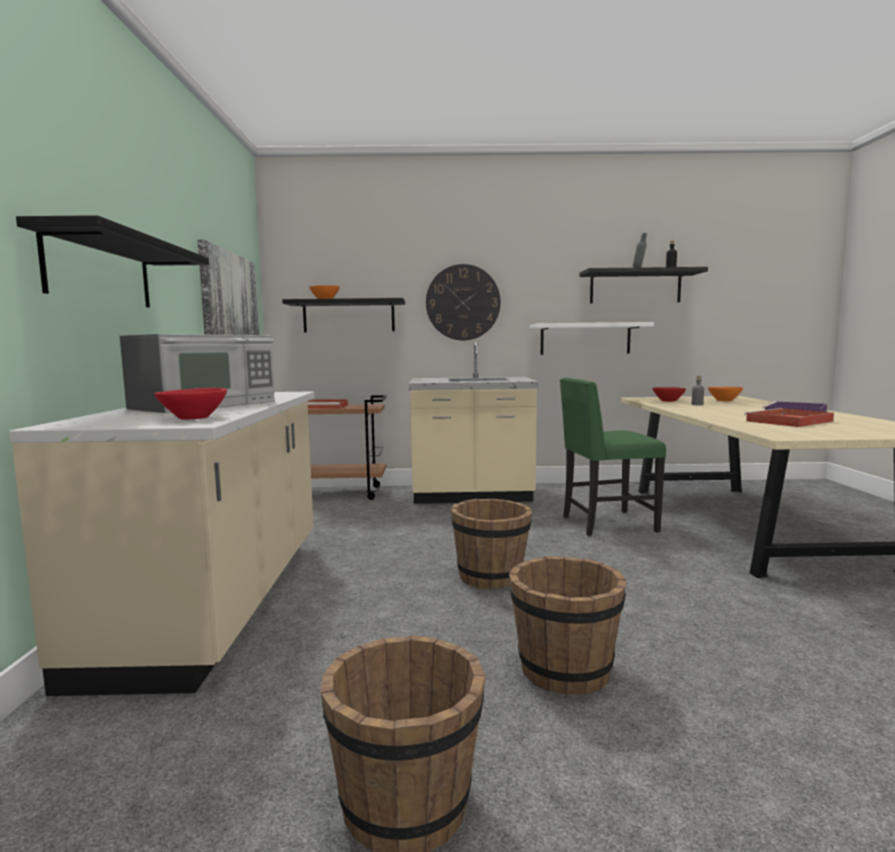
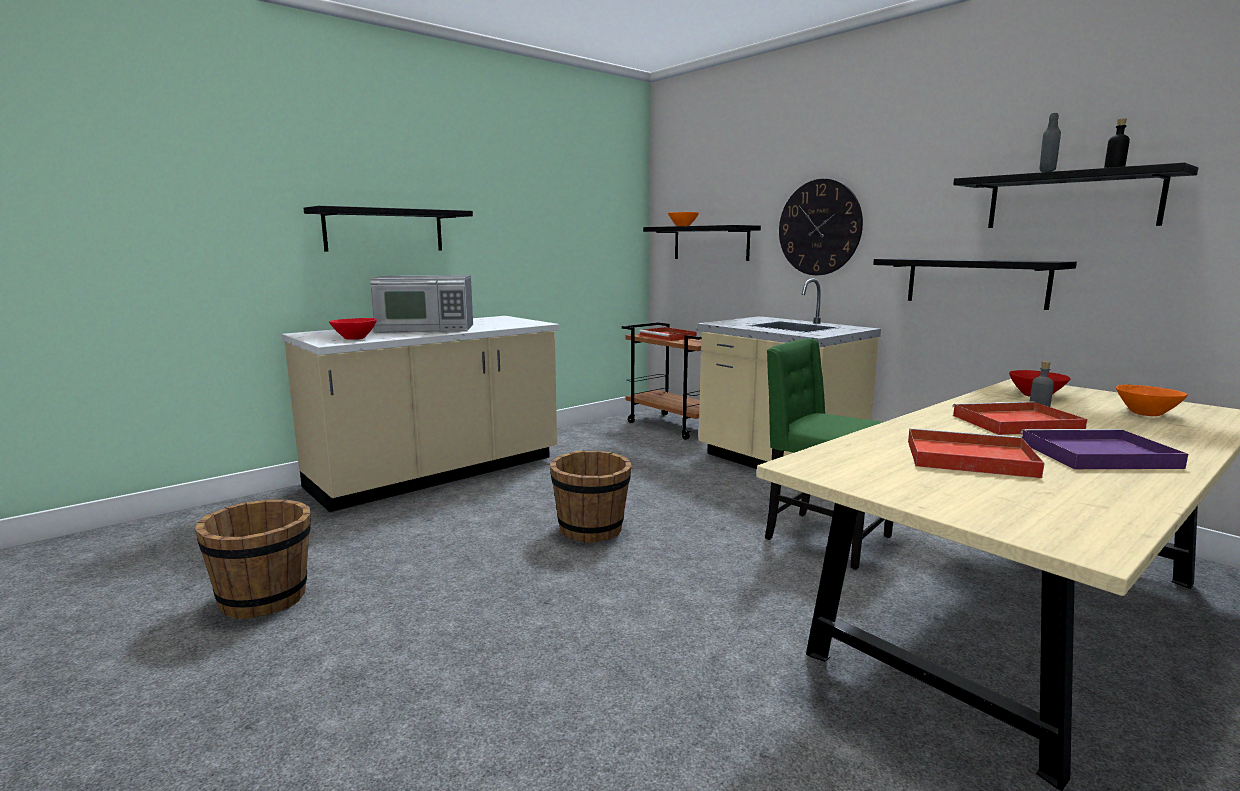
camera: 50 degrees right, 5 degrees up
(230, 299) = (576, 231): picture -> none
(565, 669) = (458, 601): brown bucket -> none
(585, 339) = (976, 282): white shelf -> black shelf
(723, 409) = (1014, 423): none -> red tray

